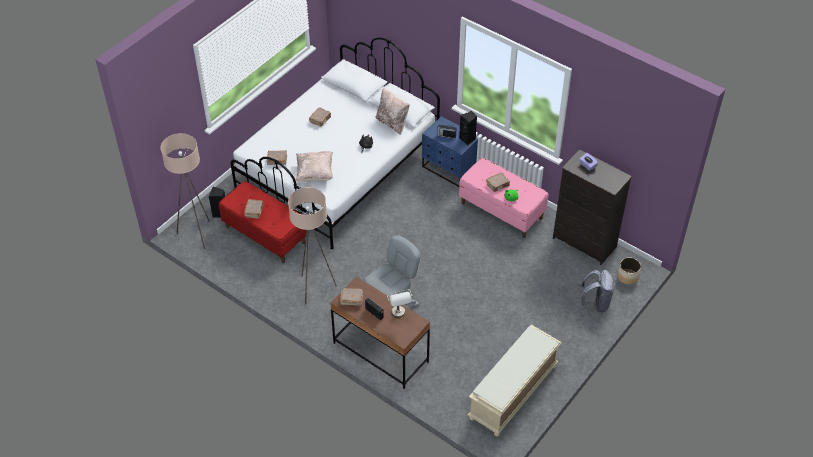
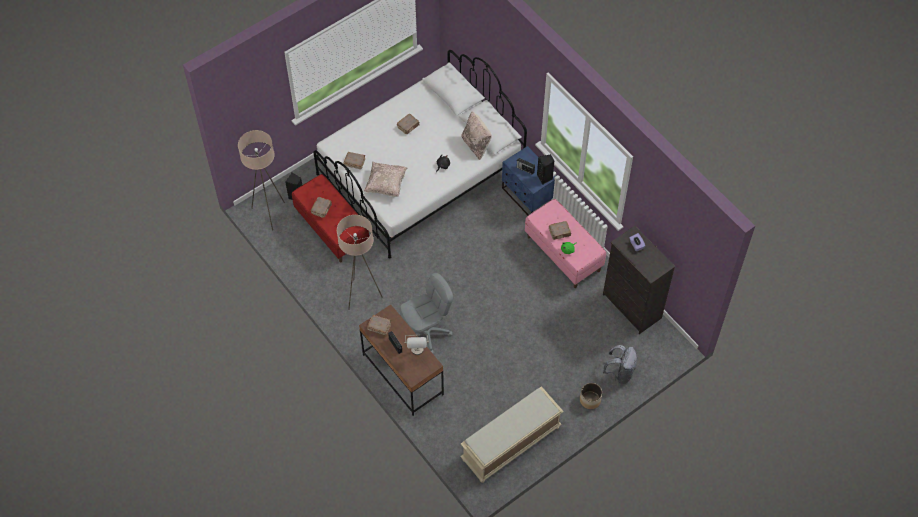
camera: 15 degrees right, 10 degrees up
(628, 277) = (661, 353): planter -> planter (590, 400)

